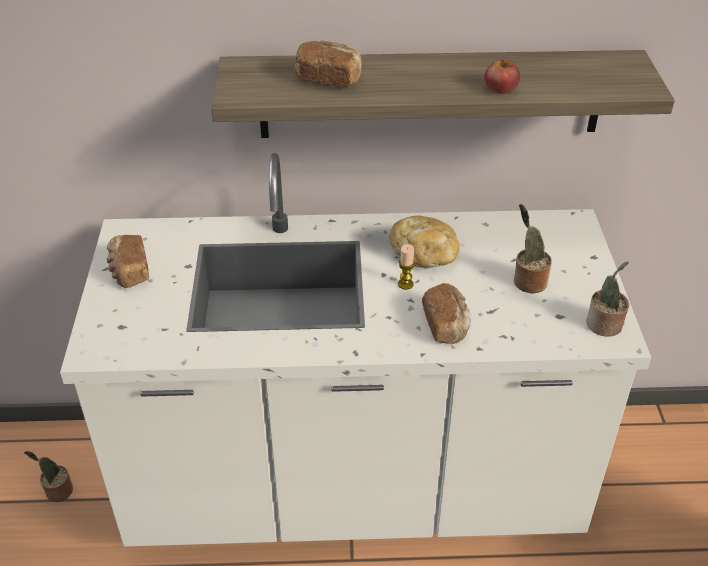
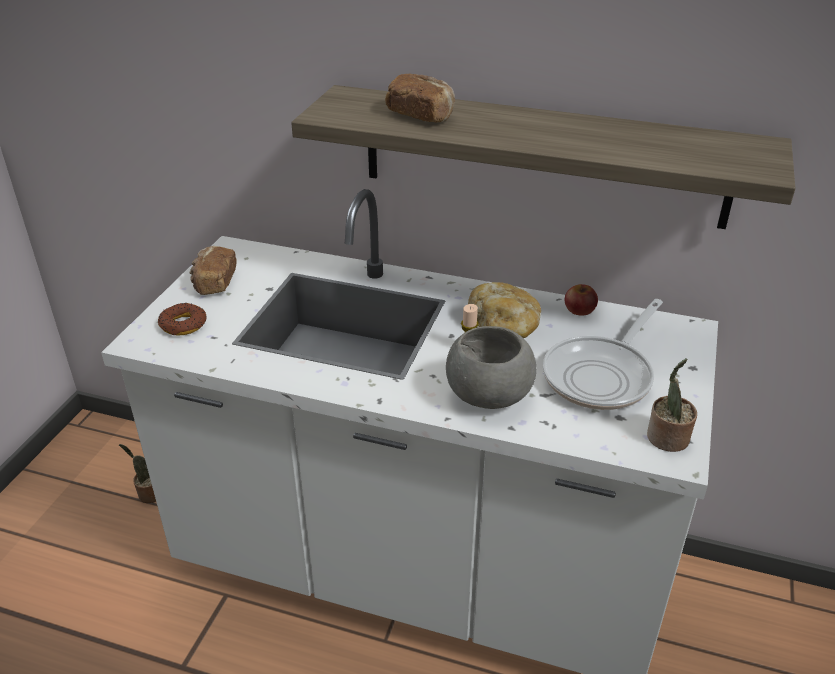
camera: 20 degrees right, 5 degrees down
(126, 323) = (183, 324): none -> donut
(446, 325) = (489, 397): bread -> grey bowl
(500, 88) = (595, 147): apple -> apple (579, 309)
(527, 281) = (602, 375): potted plant -> frying pan

